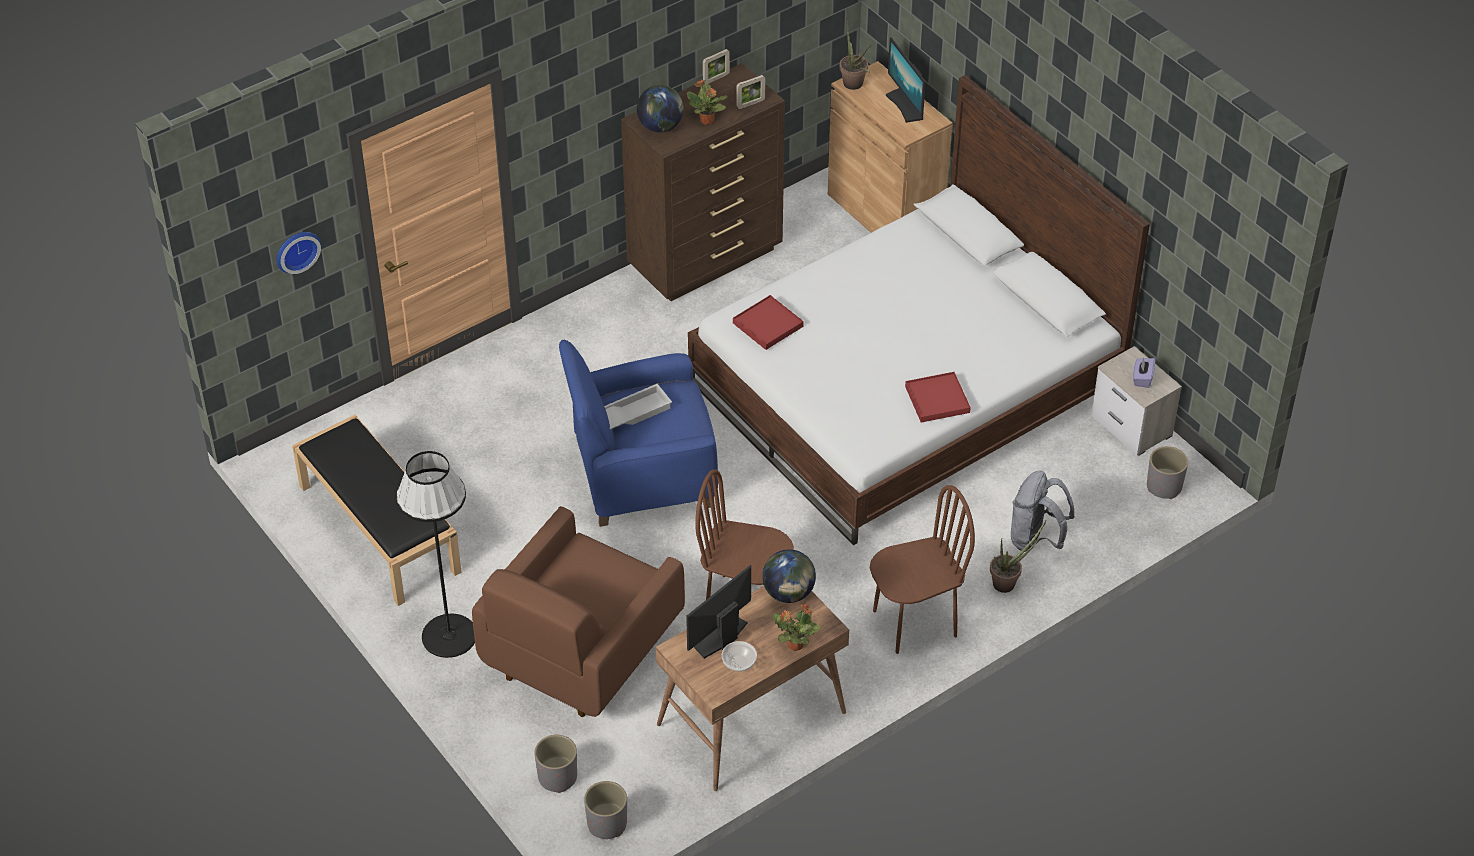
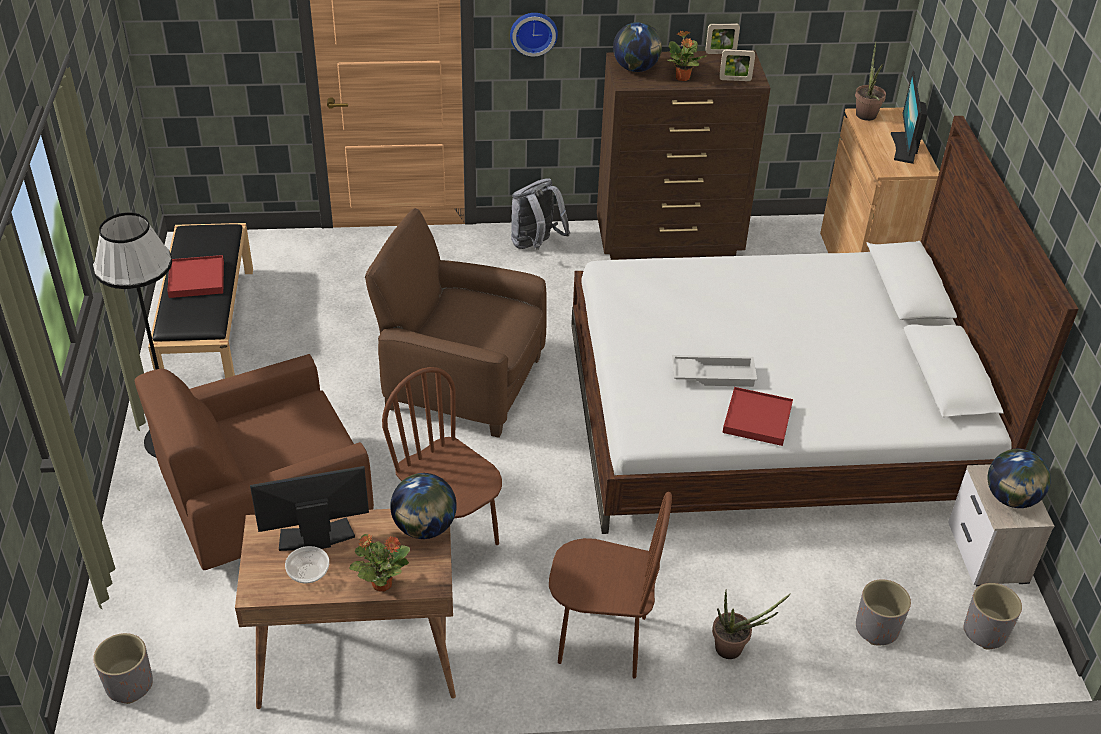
camera: 30 degrees right, 5 degrees down
(296, 250) = (228, 39): wall clock -> wall clock (533, 32)
(557, 777) = (132, 613): grey planter -> grey planter (876, 628)
(633, 412) = (458, 309): white tray -> white tray (713, 374)
(641, 474) = (461, 382): blue armchair -> brown armchair
(768, 325) = (642, 287): red tray -> red tray (196, 279)
(1036, 539) = (798, 619): grey backpack -> grey backpack (536, 245)
(1142, 378) = (1011, 498): purple tissue box -> globe

